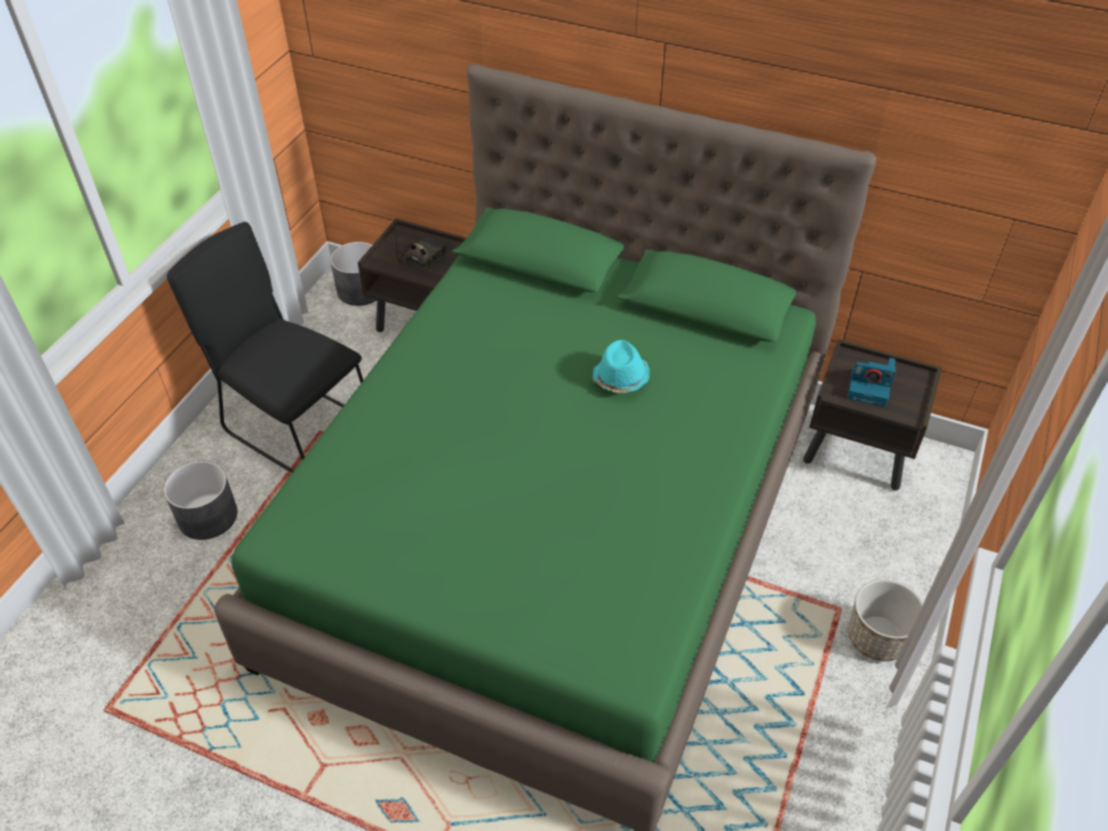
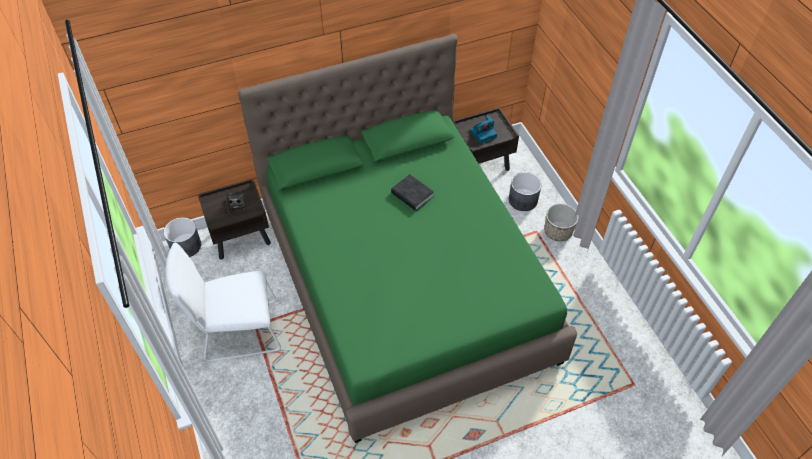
camera: 45 degrees left, 5 degrees up
(208, 516) = (251, 402): grey planter -> grey planter (522, 200)
(294, 424) = (237, 332): black chair -> white chair
(620, 378) = (412, 195): turquoise hat -> black book

